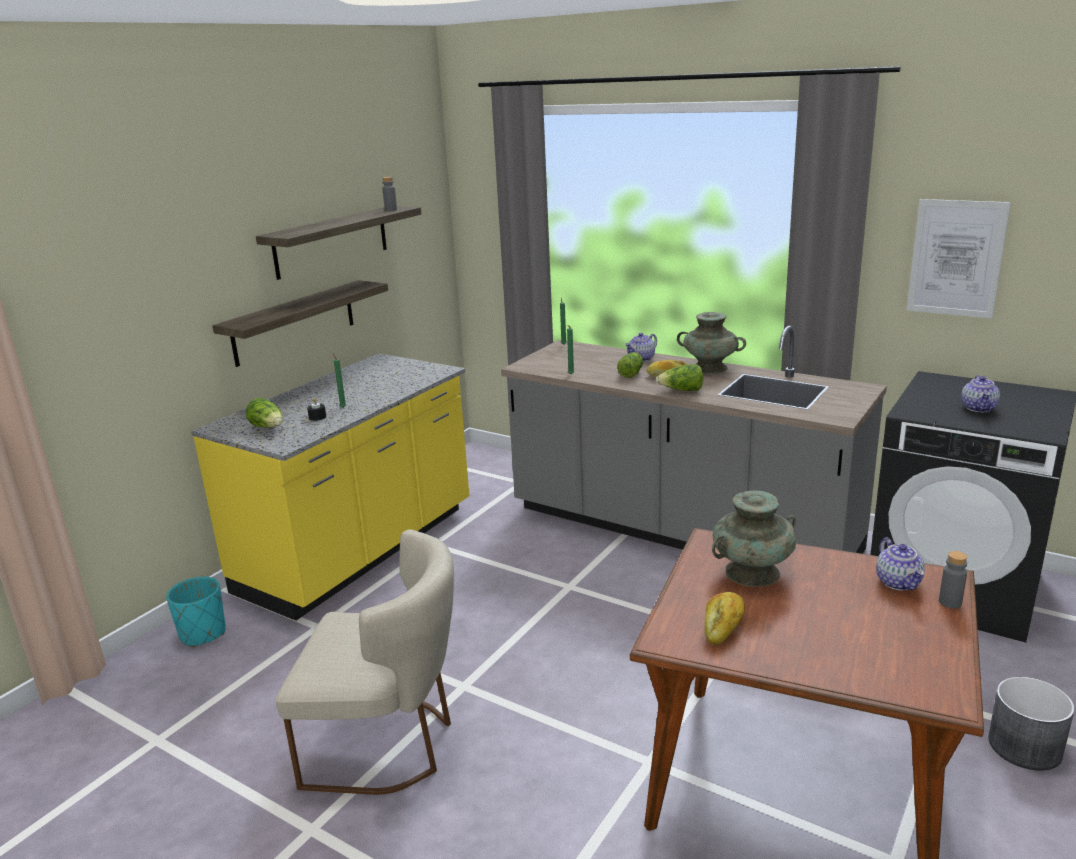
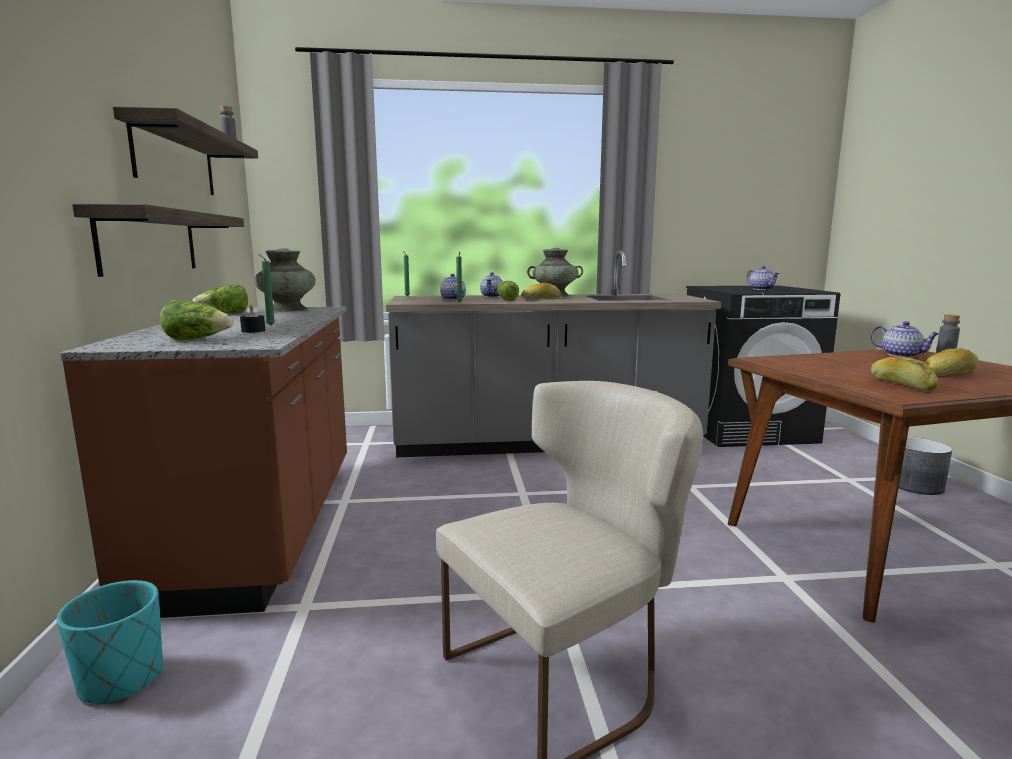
camera: 40 degrees left, 10 degrees down
(360, 550) = (261, 527): yellow counter -> brown counter
(586, 362) = (453, 299): none -> teapot
(681, 390) = (568, 301): lettuce -> lettuce (225, 314)
(752, 572) = (829, 365): turquoise vase -> turquoise vase (288, 309)
(835, 631) = (950, 374): none -> bread
(956, 258) = (704, 202): picture -> none

